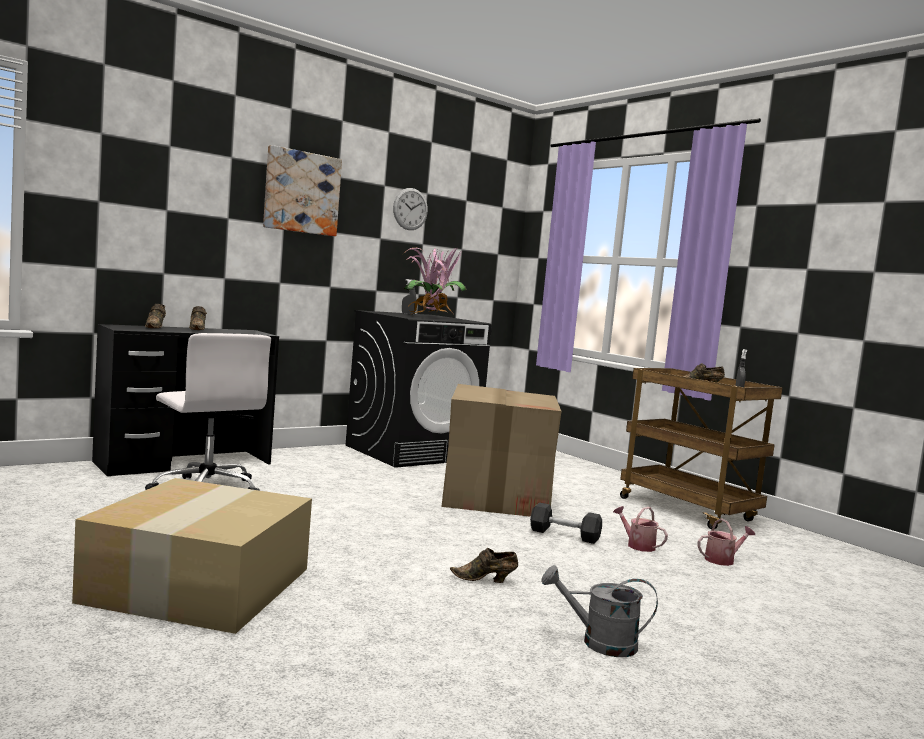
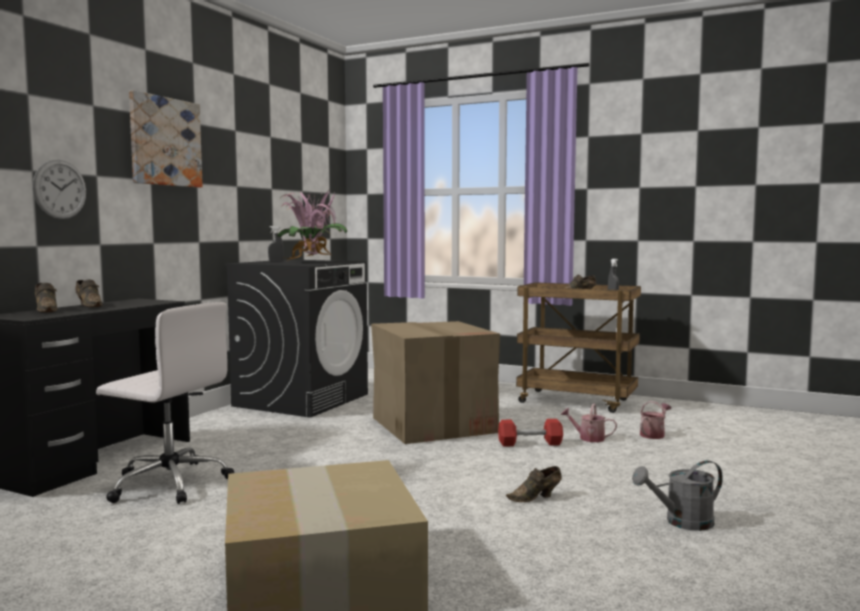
camera: 25 degrees left, 0 degrees up
(410, 209) = (259, 153): wall clock -> wall clock (60, 189)
(564, 535) = (530, 443): grey dumbbell -> red dumbbell

